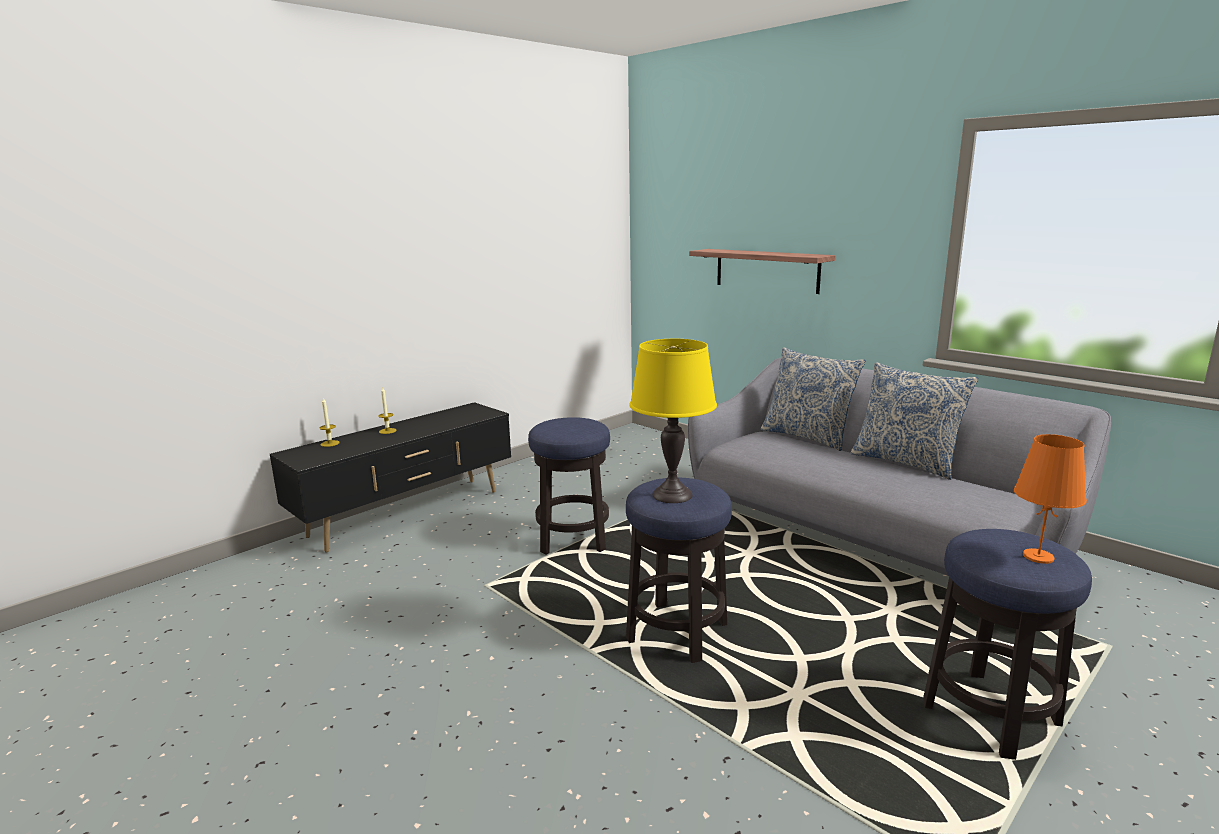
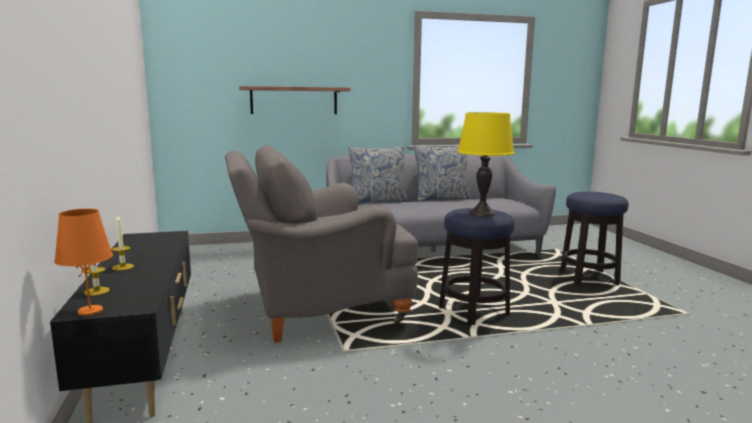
camera: 60 degrees left, 5 degrees down
(573, 539) = (317, 308): stool -> grey armchair
(1037, 556) = (604, 194): orange table lamp -> orange table lamp (89, 311)

